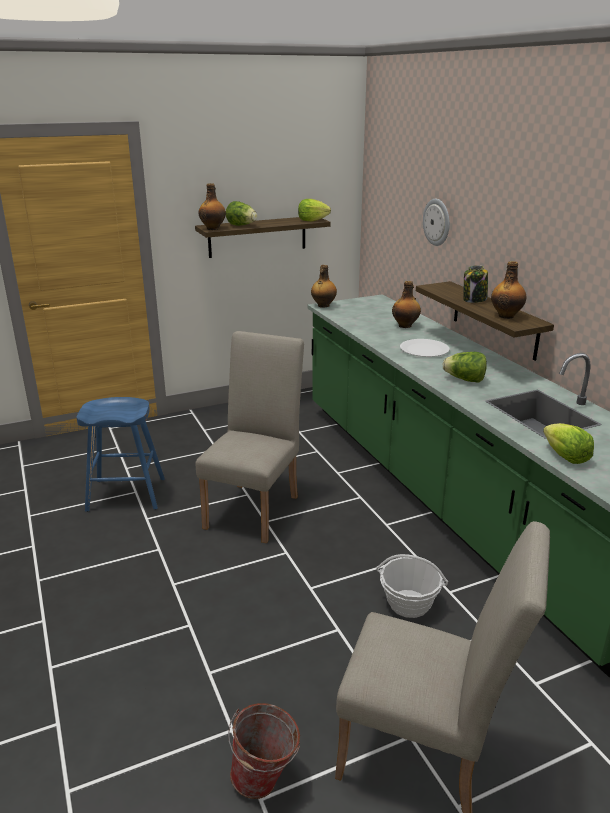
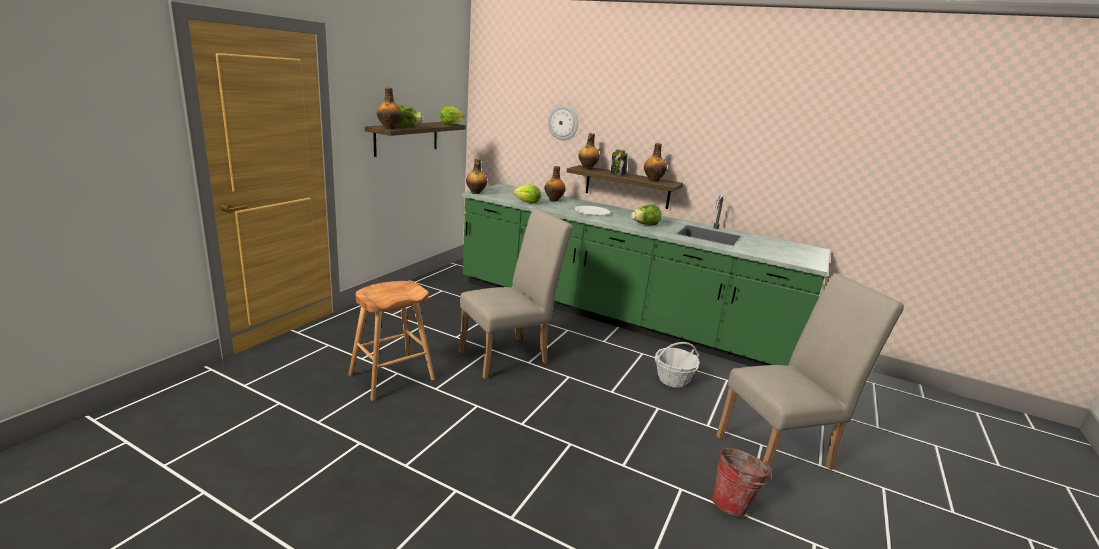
camera: 40 degrees left, 5 degrees down
(126, 494) = (391, 377): blue stool -> brown stool
(256, 507) = (509, 356): beige chair -> beige chair turned 75 degrees clockwise
(446, 287) = (587, 168): none -> bottle
(565, 457) = (757, 252): lettuce -> lettuce (527, 202)

